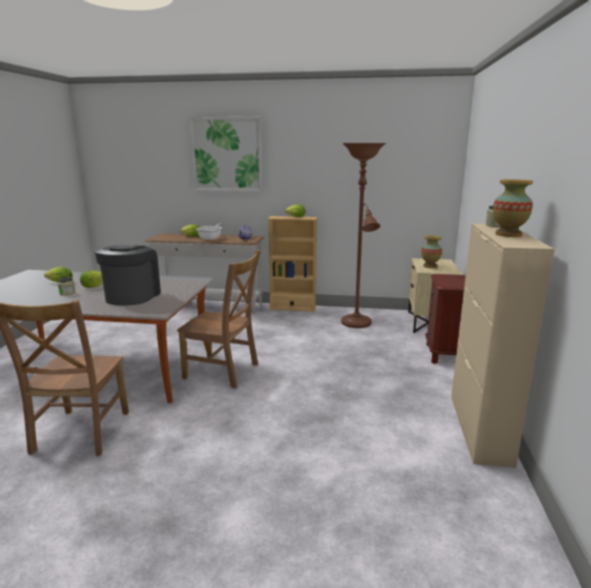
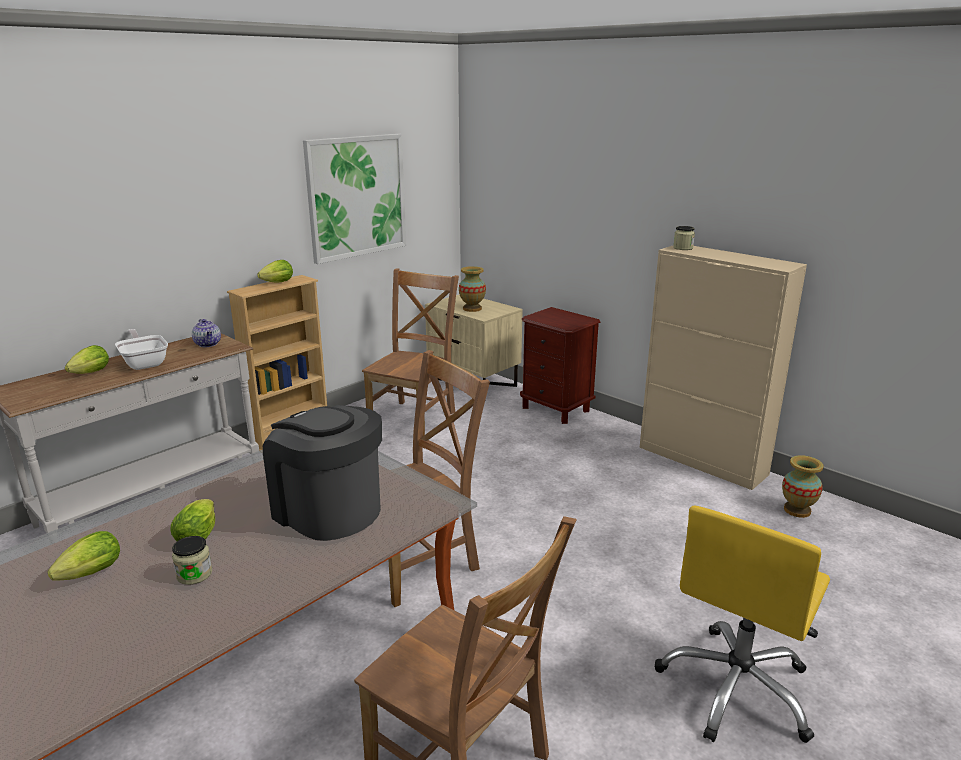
camera: 55 degrees left, 5 degrees up
(199, 512) = (736, 688): none -> yellow office chair
(227, 154) = (120, 187): picture -> picture (356, 197)
(357, 324) = (414, 418): brown floor lamp -> brown chair
(508, 234) = (734, 257): vase -> vase (797, 510)

